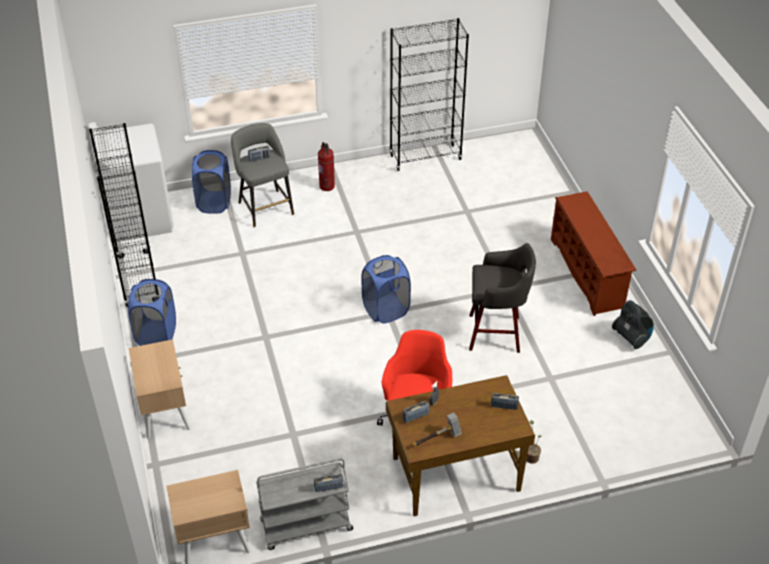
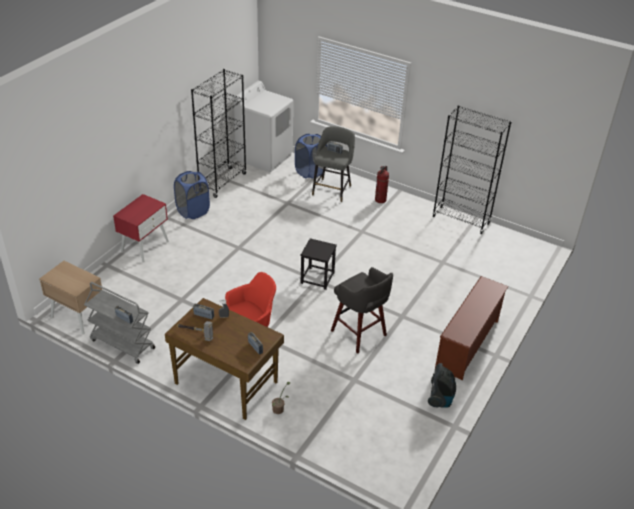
camera: 45 degrees right, 5 degrees down
(164, 411) = (145, 246): beige nightstand -> red nightstand
(385, 310) = (317, 278): blue laundry basket -> black stool

